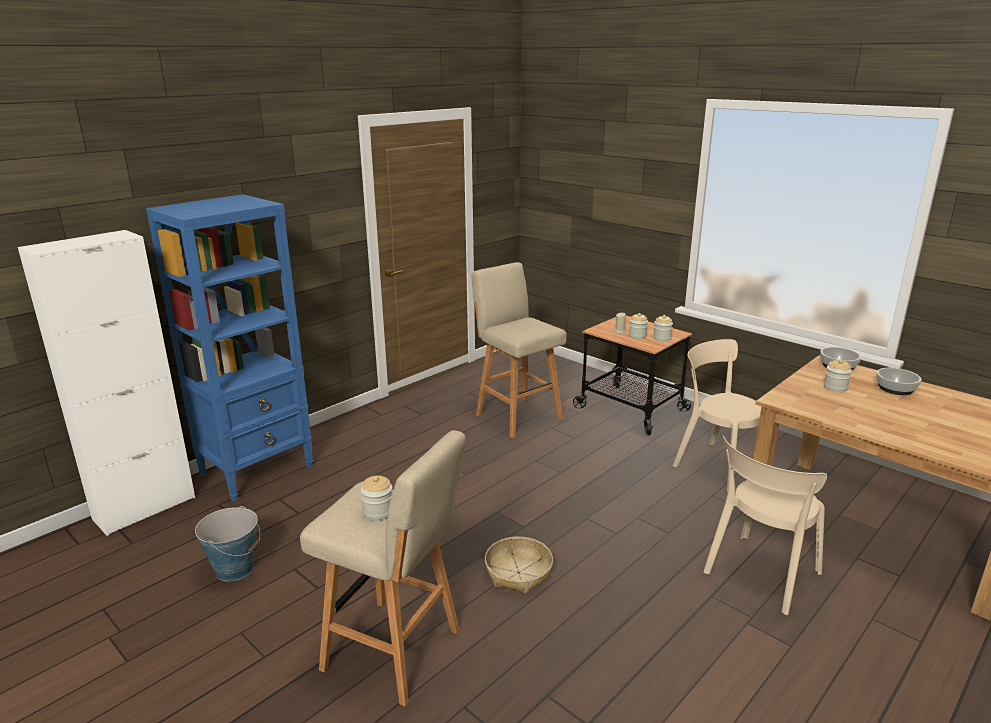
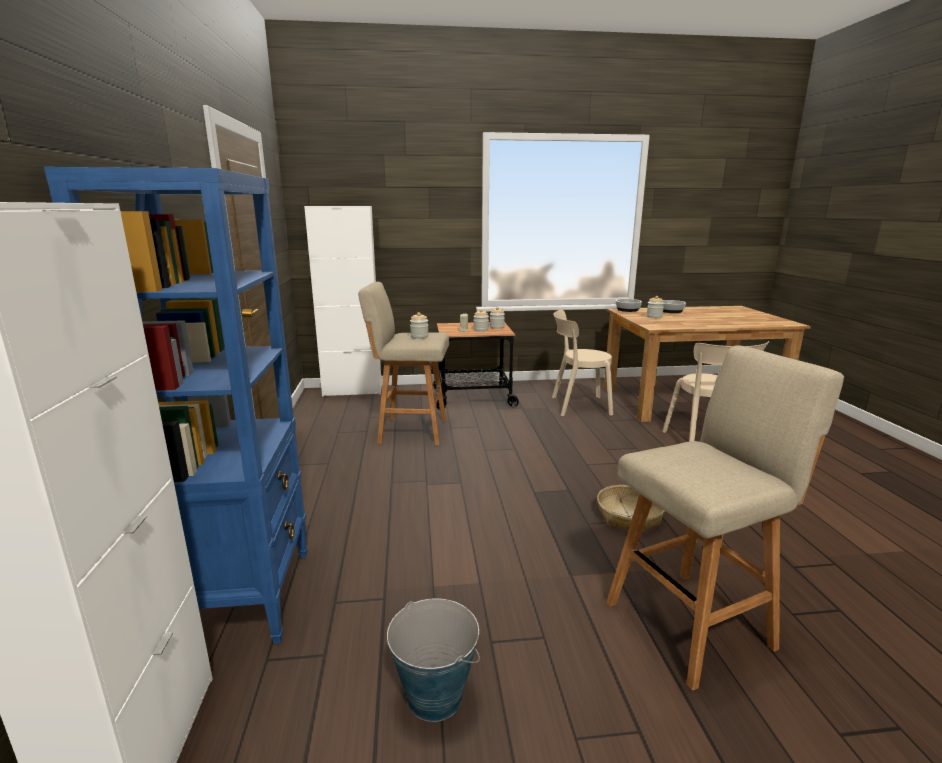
camera: 50 degrees left, 5 degrees down
(378, 512) = (708, 460): jar -> jar (419, 336)
(546, 359) = (352, 391): none -> white cabinet

